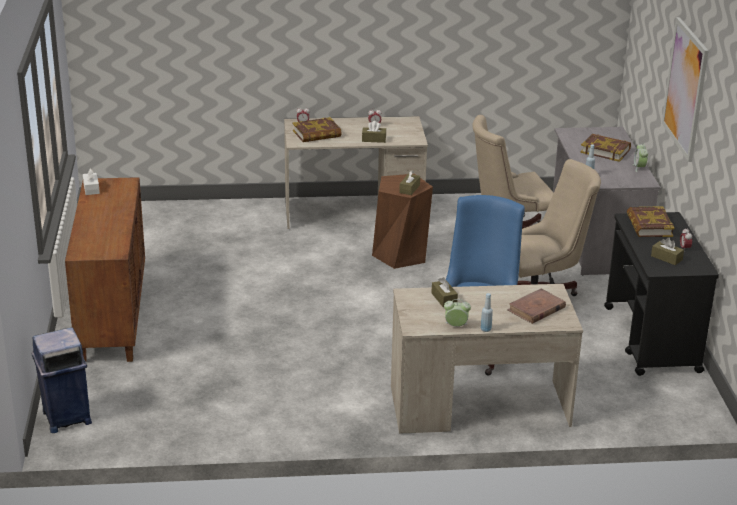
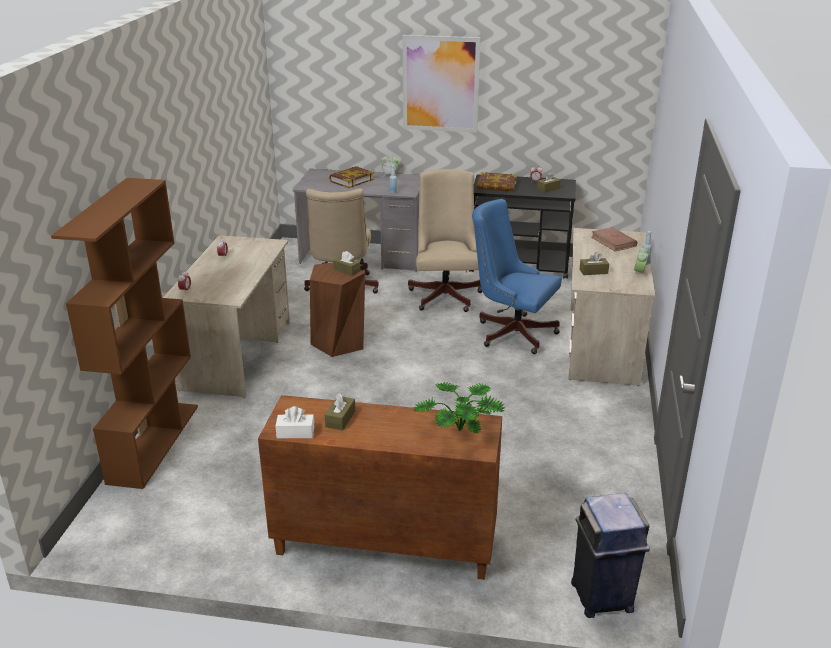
camera: 75 degrees left, 0 degrees up
(99, 244) = (459, 433): none -> potted plant
(212, 207) = (153, 442): none -> brown bookcase
(317, 134) = (219, 286): book -> none
(374, 139) = (257, 261): brown tissue box -> brown tissue box (340, 419)

